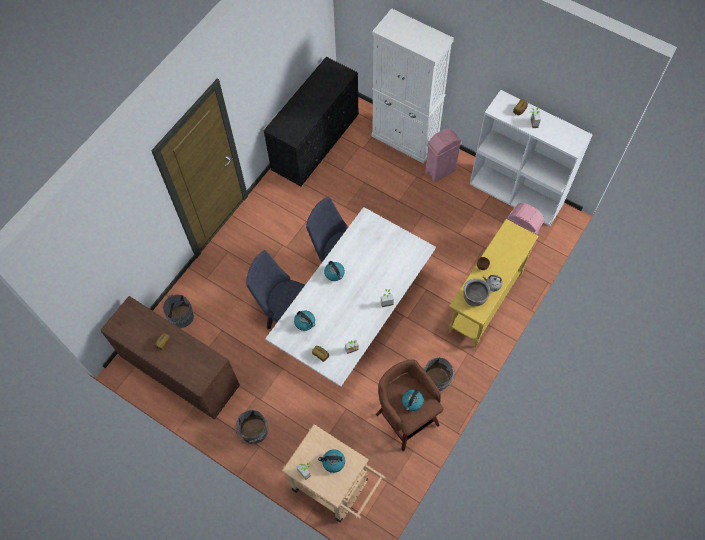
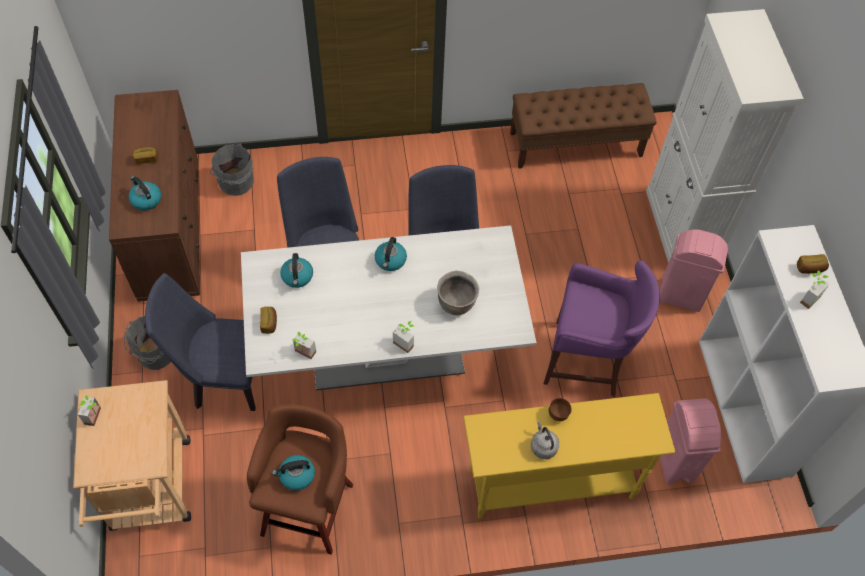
camera: 45 degrees right, 5 degrees down
(301, 409) = (223, 380): none -> blue chair
(316, 142) = (576, 144): black dresser -> brown bench
(333, 462) = (131, 438): kettle -> kettle (146, 199)
(437, 380) = (390, 505): grey bucket -> none
(438, 237) = (587, 360): none -> purple stool
(474, 298) = (503, 438): brown cooking pot -> brown cooking pot (456, 304)

